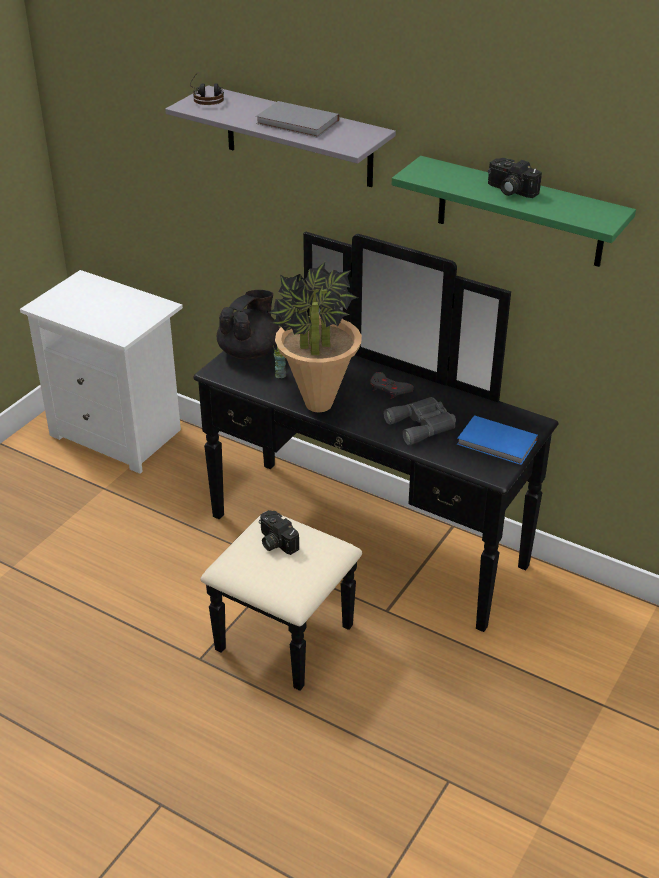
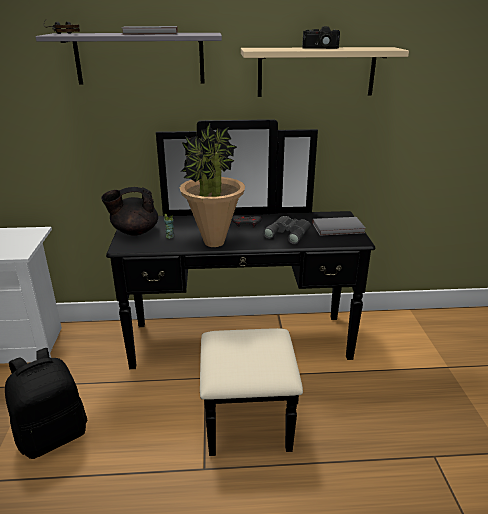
camera: 35 degrees left, 10 degrees down
(92, 553) = (53, 435): none -> black backpack
(250, 352) = (134, 231): black teapot -> black teapot turned 105 degrees counterclockwise
(275, 542) = (236, 346): camera -> none
(497, 443) = (339, 228): blue book -> grey book
(520, 212) = (316, 72): green shelf -> beige shelf

